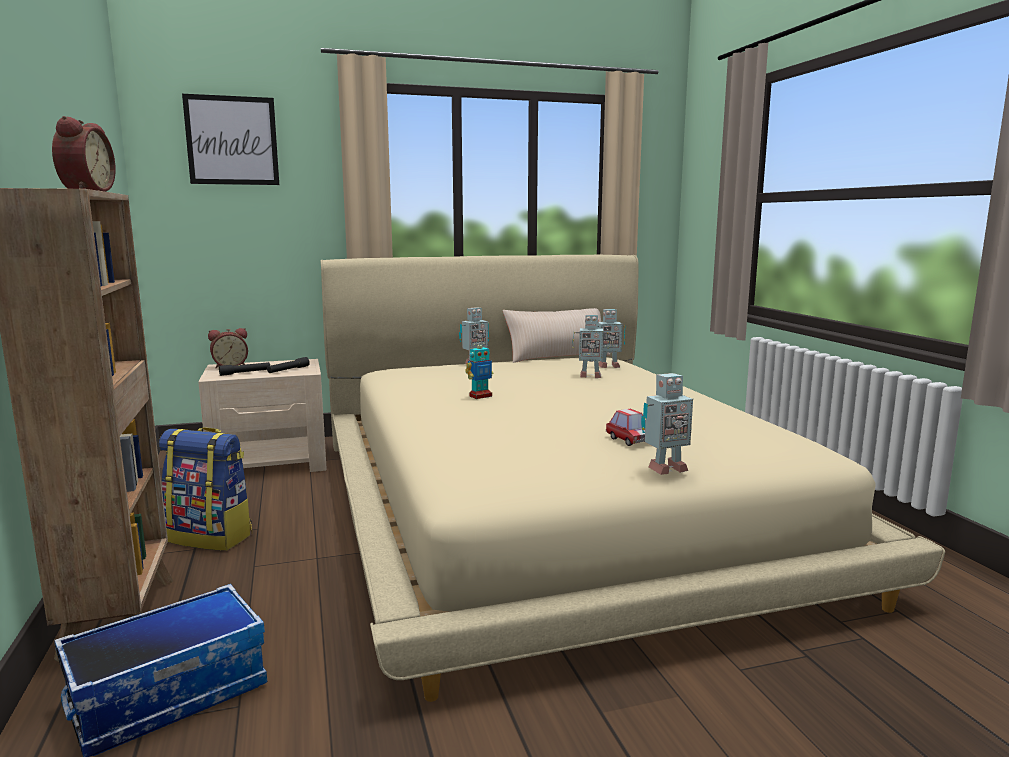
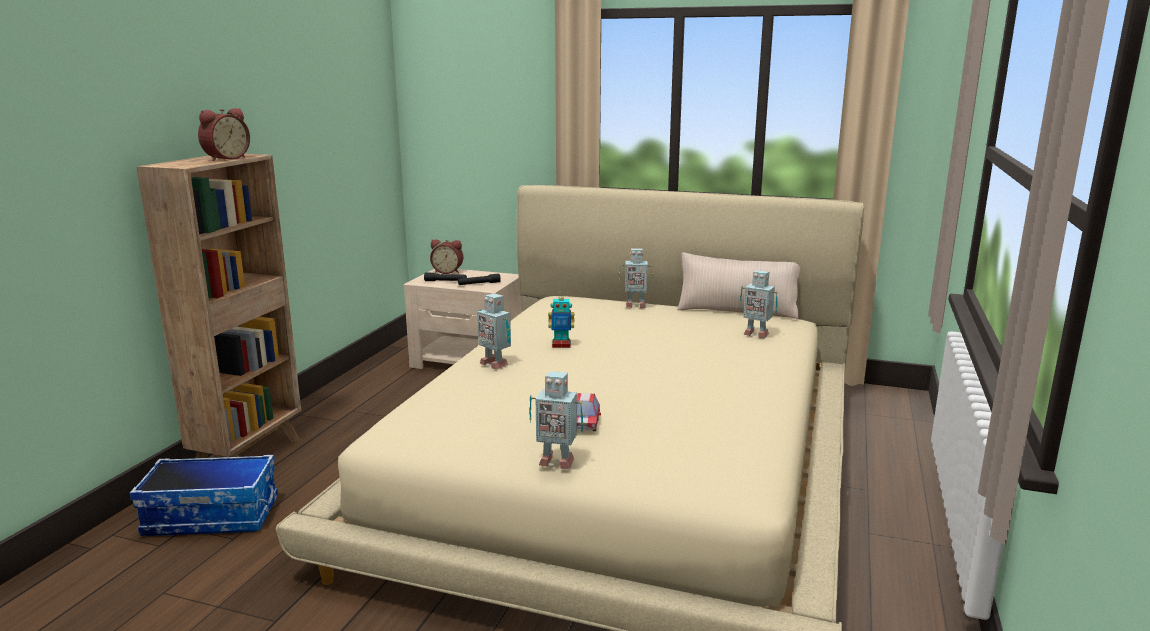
camera: 35 degrees right, 5 degrees up
(211, 537) = (357, 414): backpack -> none
(232, 140) = (472, 70): picture -> none
(589, 376) = (707, 343): toy robot -> toy robot (495, 364)

